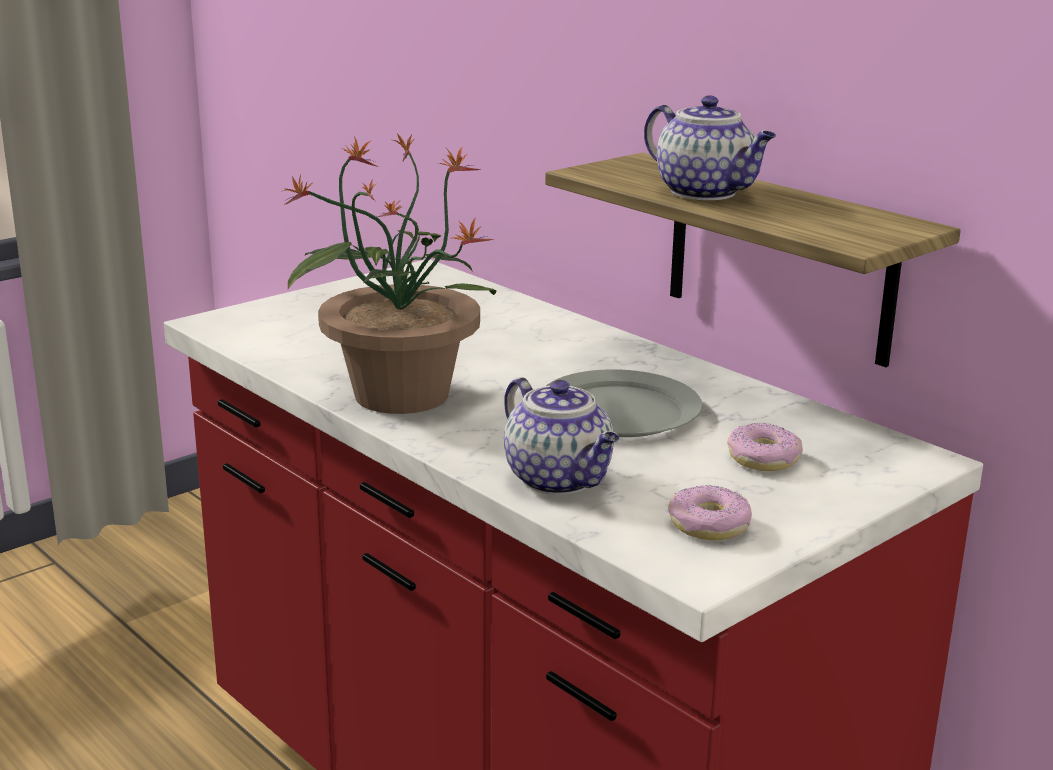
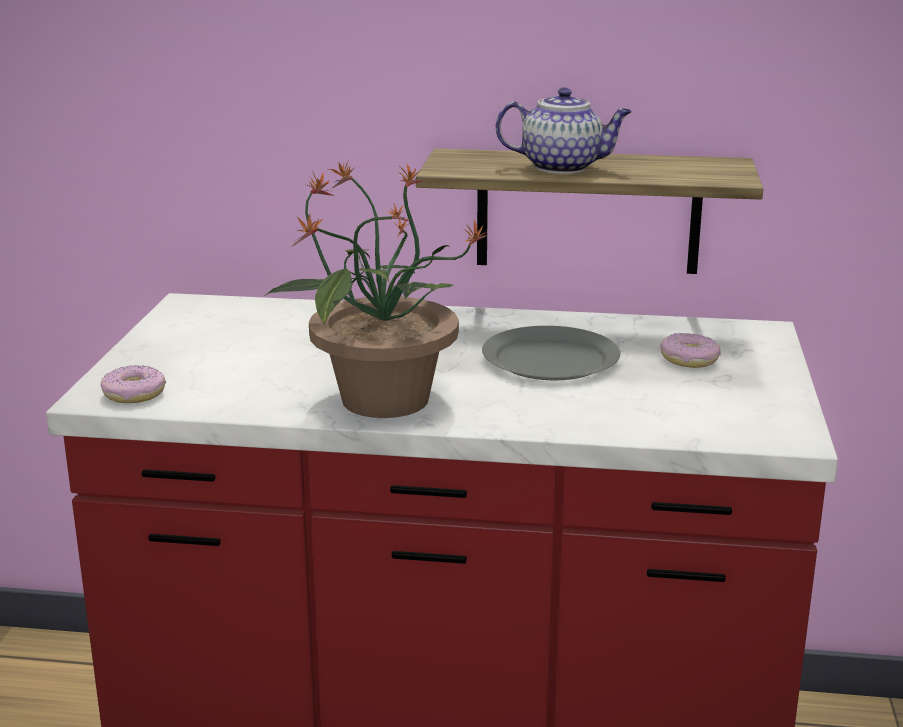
camera: 40 degrees left, 0 degrees up
(560, 480) = (611, 416): teapot -> none
(708, 525) = (743, 409): donut -> donut (134, 394)

